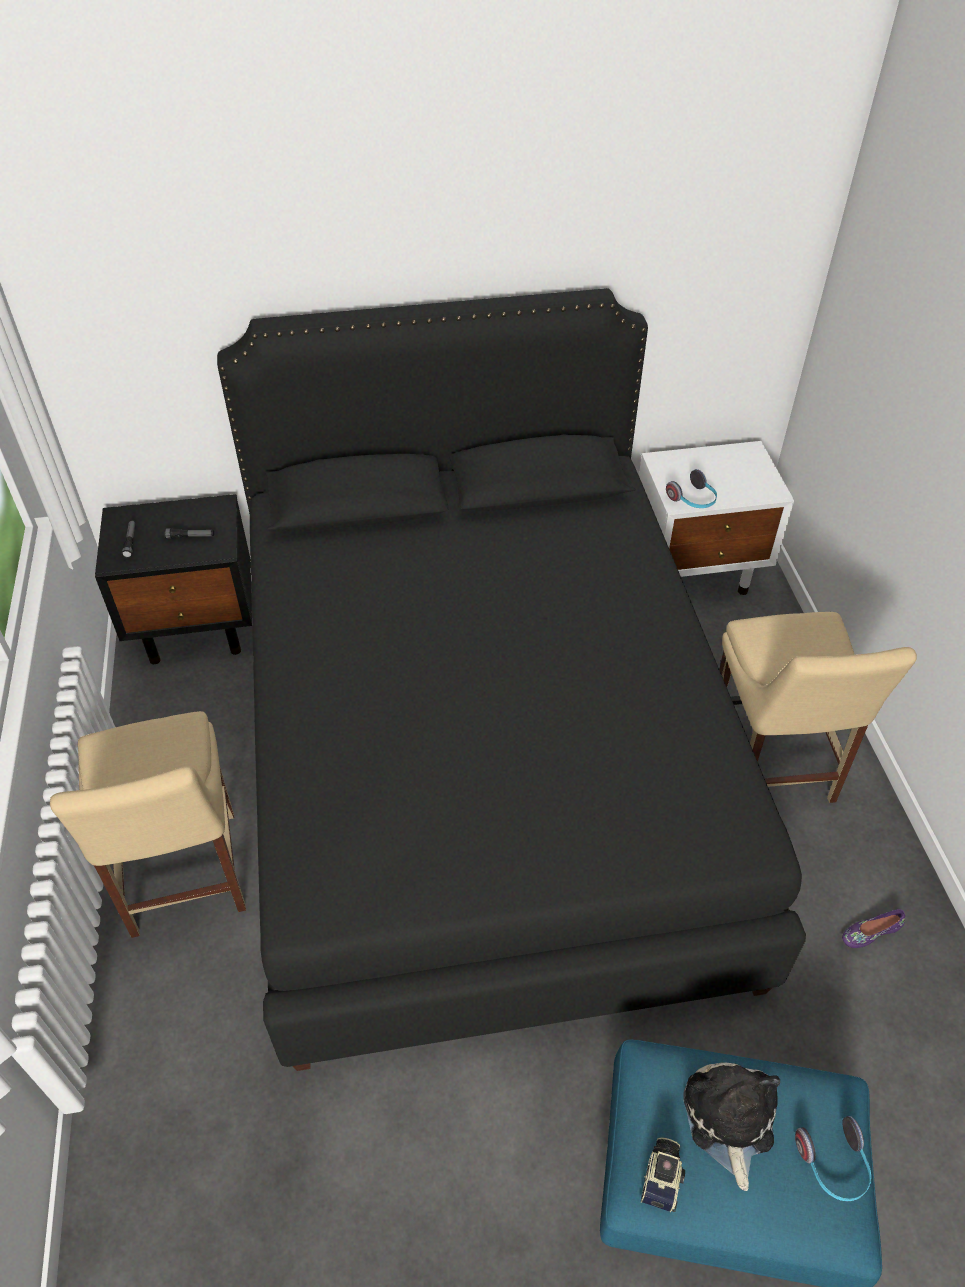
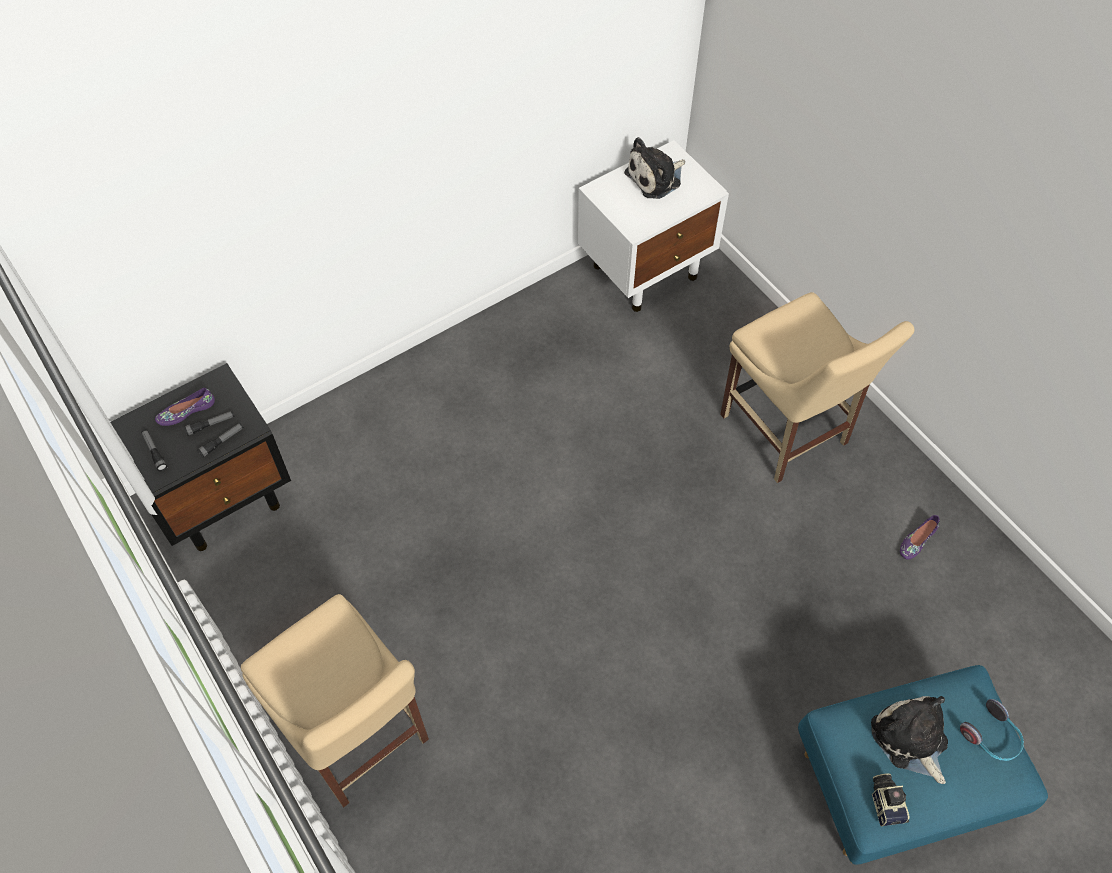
camera: 25 degrees left, 10 degrees up
(177, 519) = (186, 411): none -> purple shoe
(190, 553) = (222, 442): none -> flashlight
(481, 761) = (555, 522): black bed -> none
(693, 500) = (646, 222): headphones -> none
(724, 467) = (656, 178): none -> plush toy

